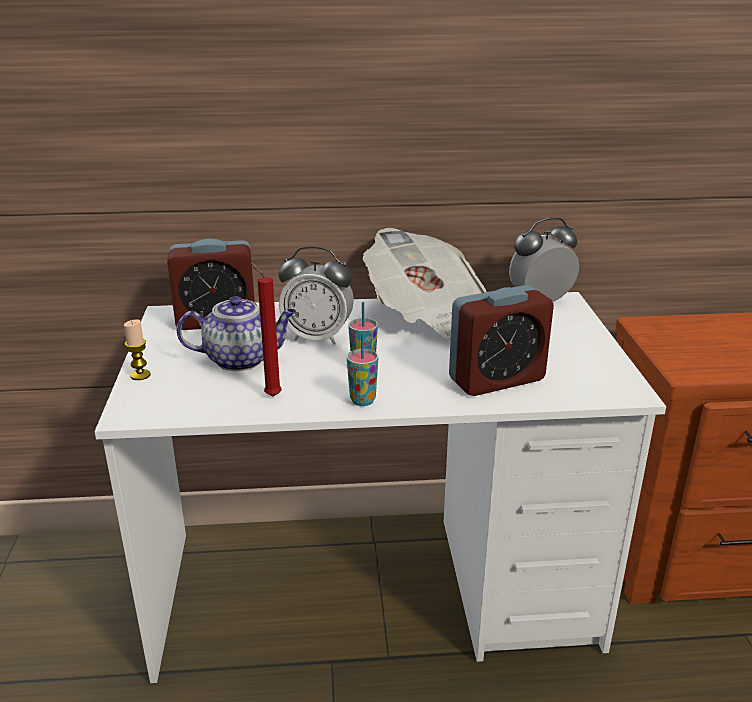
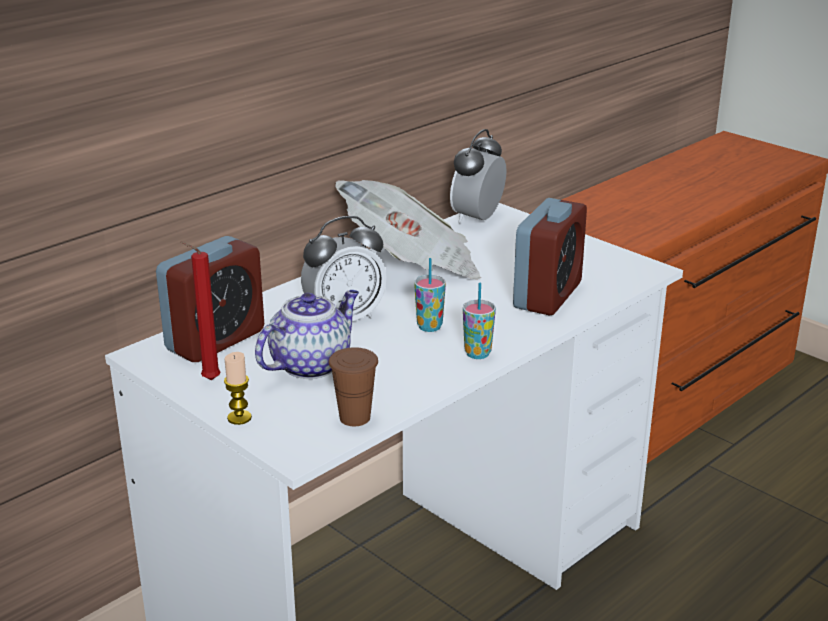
camera: 40 degrees left, 0 degrees up
(201, 408) = (355, 418): none -> brown cup
(270, 395) = (396, 382): red candle -> red candle (208, 380)

